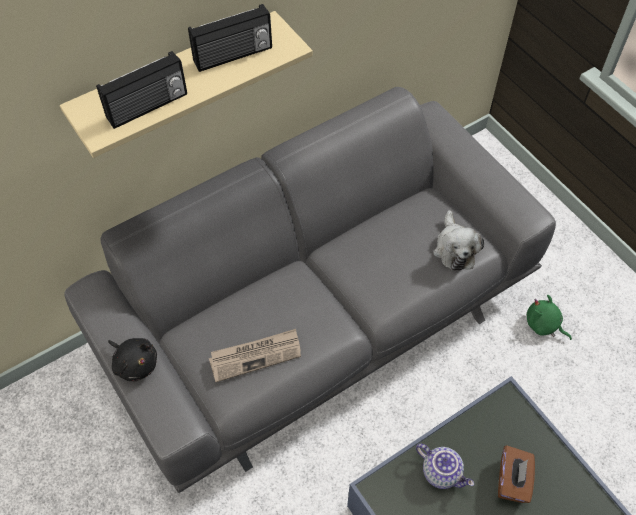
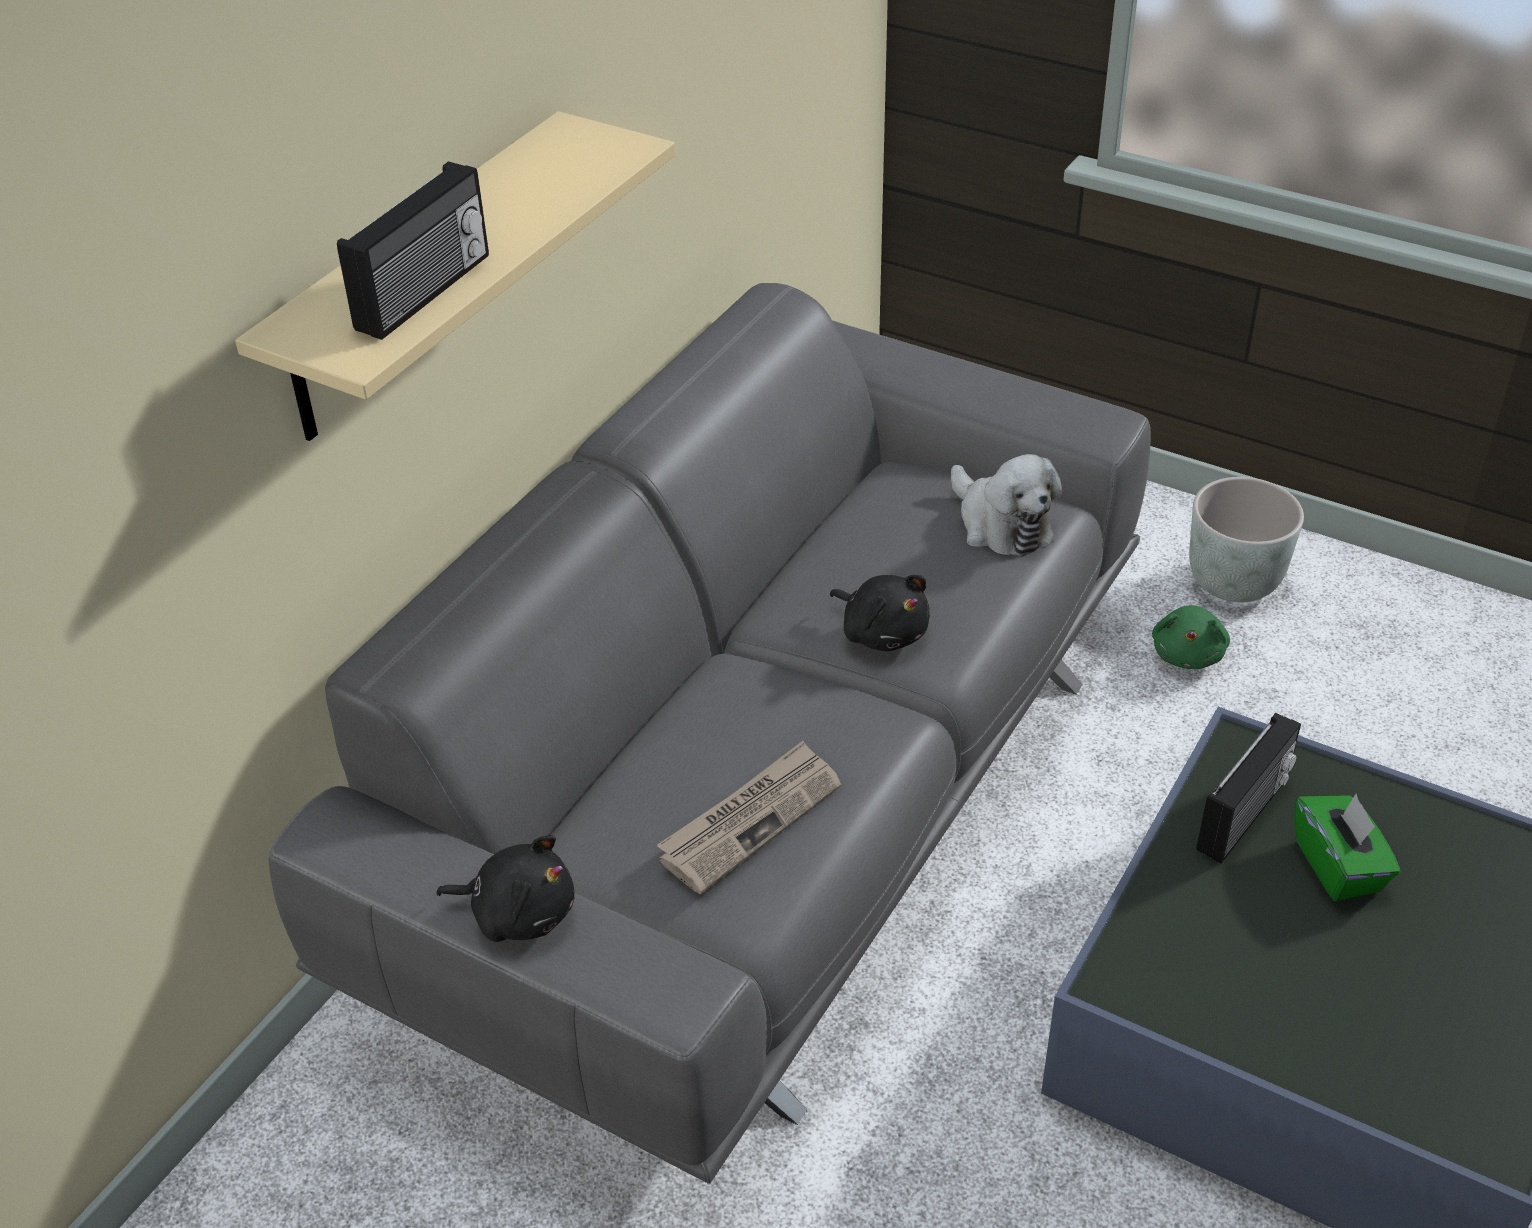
camera: 25 degrees left, 15 degrees down
(233, 56) = (533, 184): radio -> radio (1245, 815)
(368, 284) = (882, 632): none -> black plush toy
(442, 472) = (1208, 905): teapot -> none
(512, 481) = (1338, 866): brown tissue box -> green tissue box
(544, 325) = (1188, 653): green plush toy -> green plush toy turned 90 degrees counterclockwise
(590, 296) = (1233, 581): none -> grey planter

